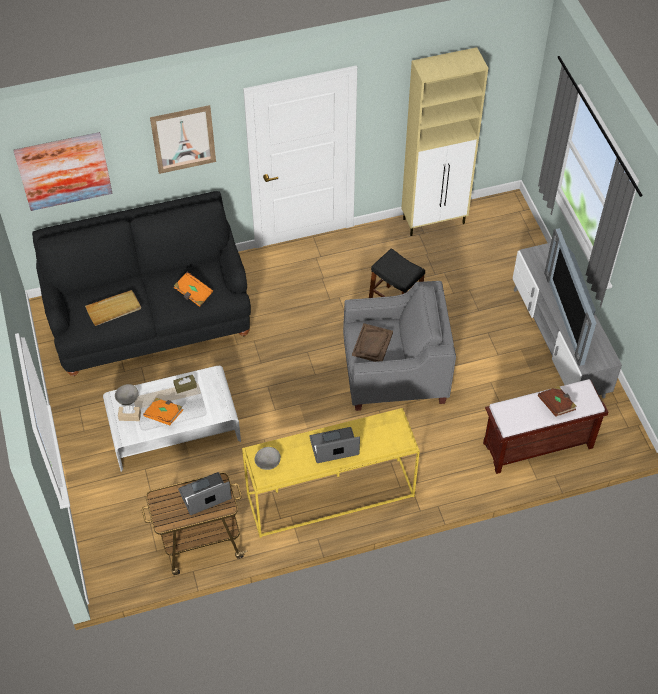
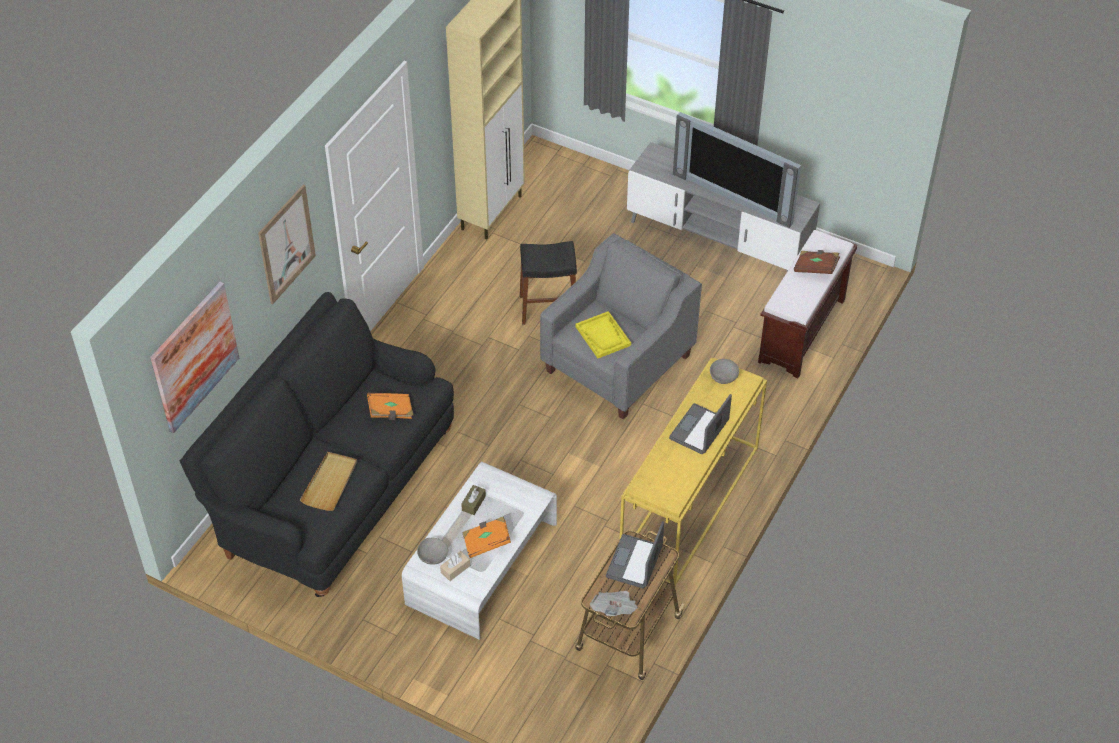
camera: 45 degrees left, 5 degrees down
(159, 513) = (614, 610): none -> newspaper
(268, 462) = (662, 487): grey bowl -> grey bowl (724, 377)
(372, 344) = (603, 336): brown tray -> yellow tray

